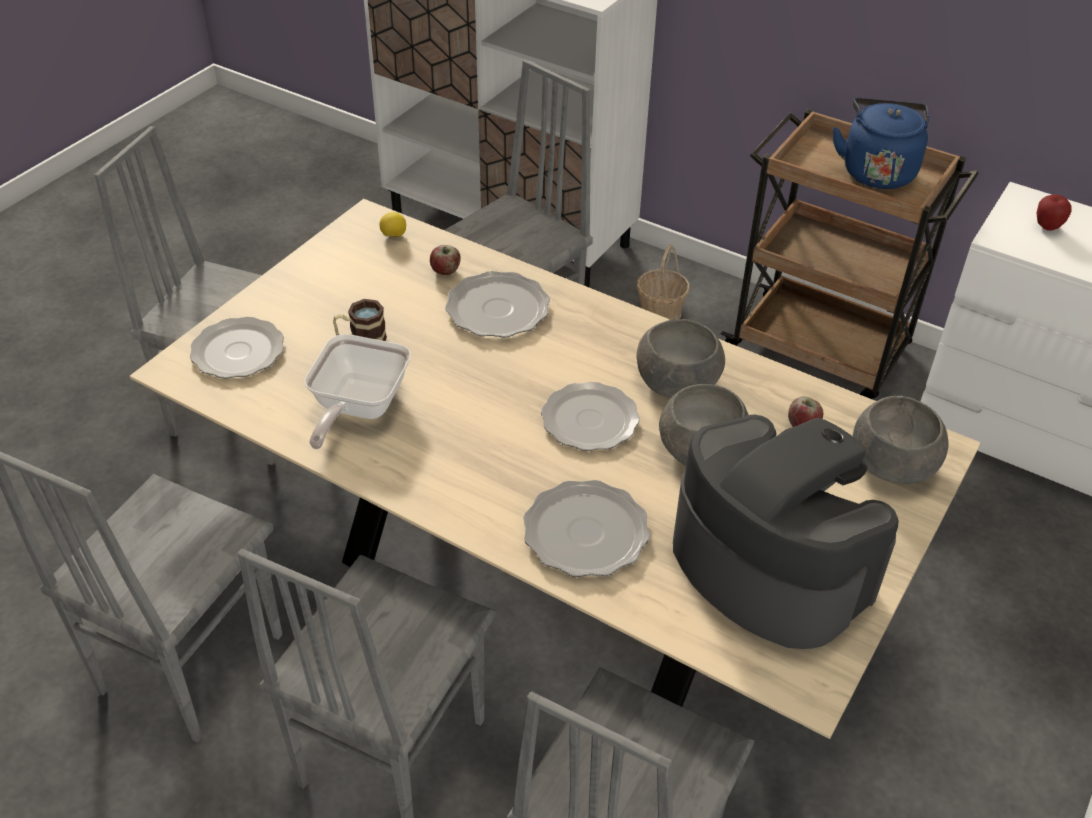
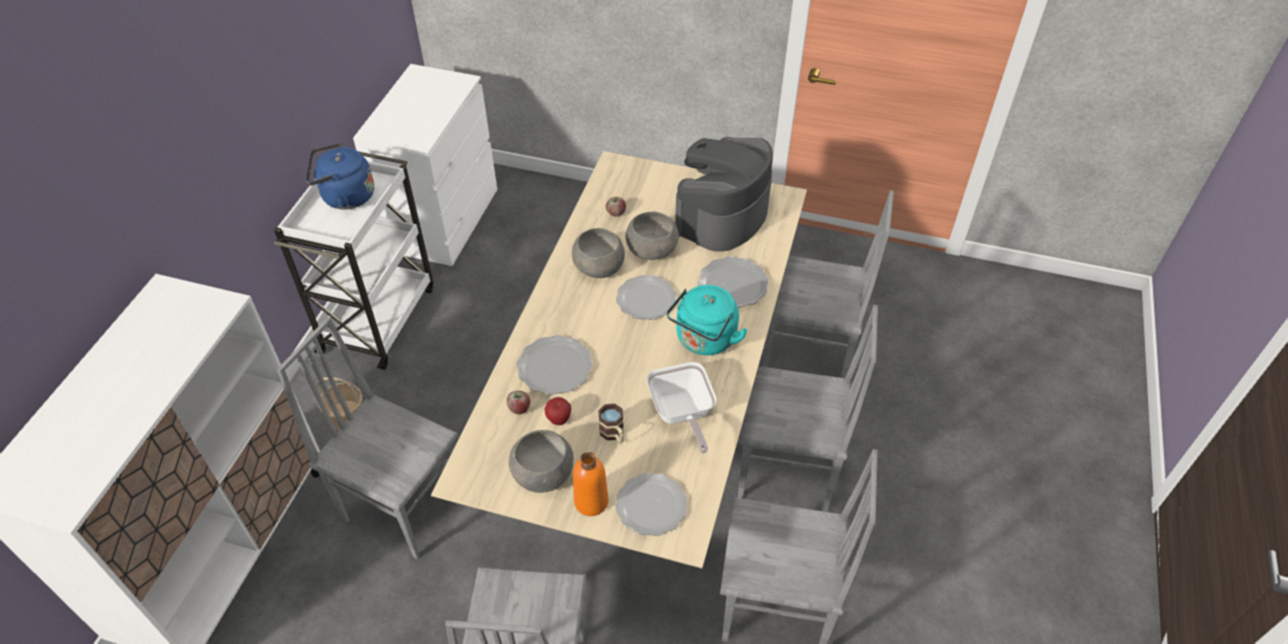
camera: 105 degrees left, 5 degrees up
(277, 305) = (591, 502): none -> orange bottle
(357, 408) = (681, 414): frying pan -> frying pan turned 75 degrees clockwise
(393, 236) = (481, 455): lemon -> none
(478, 465) = (704, 340): none -> turquoise kettle
(820, 349) = (379, 317): brown cart -> white cart
(891, 463) = (632, 179): grey bowl -> grey bowl (543, 474)
(1047, 227) = (404, 123): apple -> apple (559, 420)

